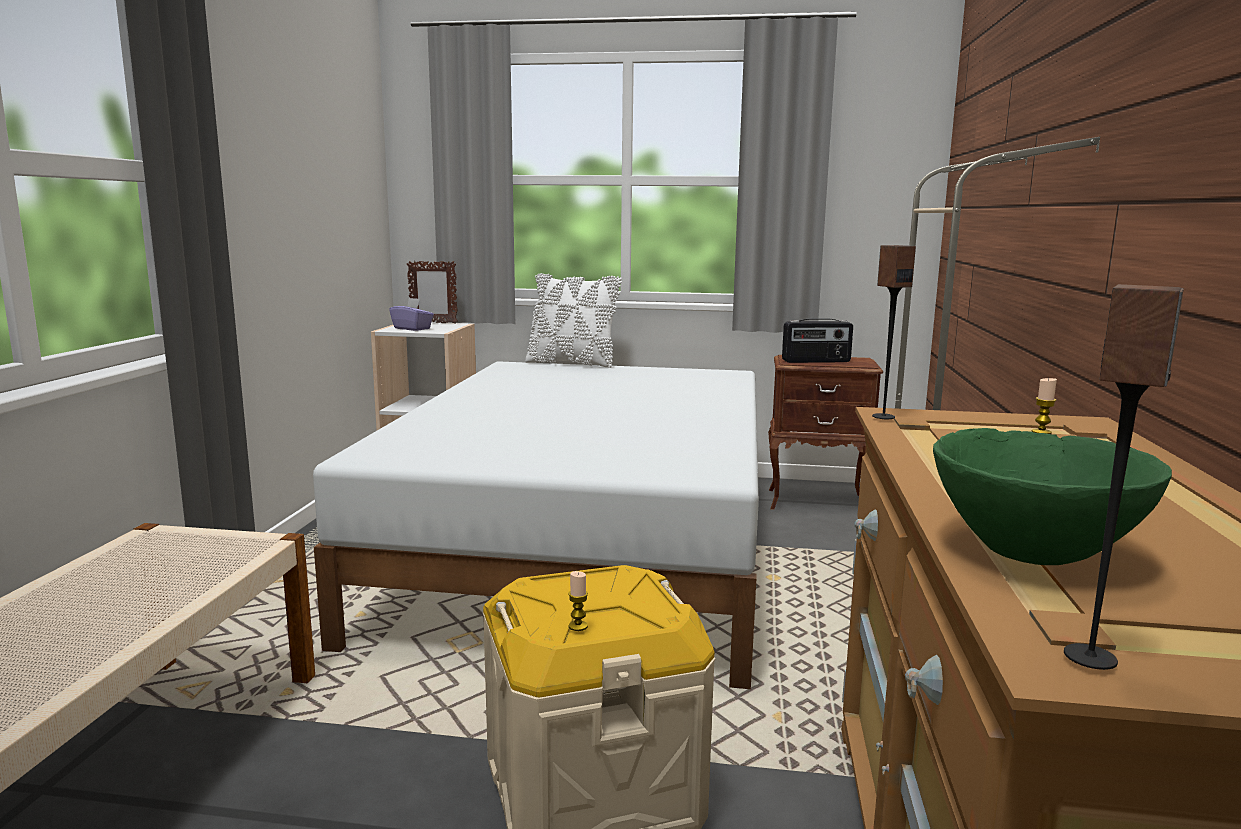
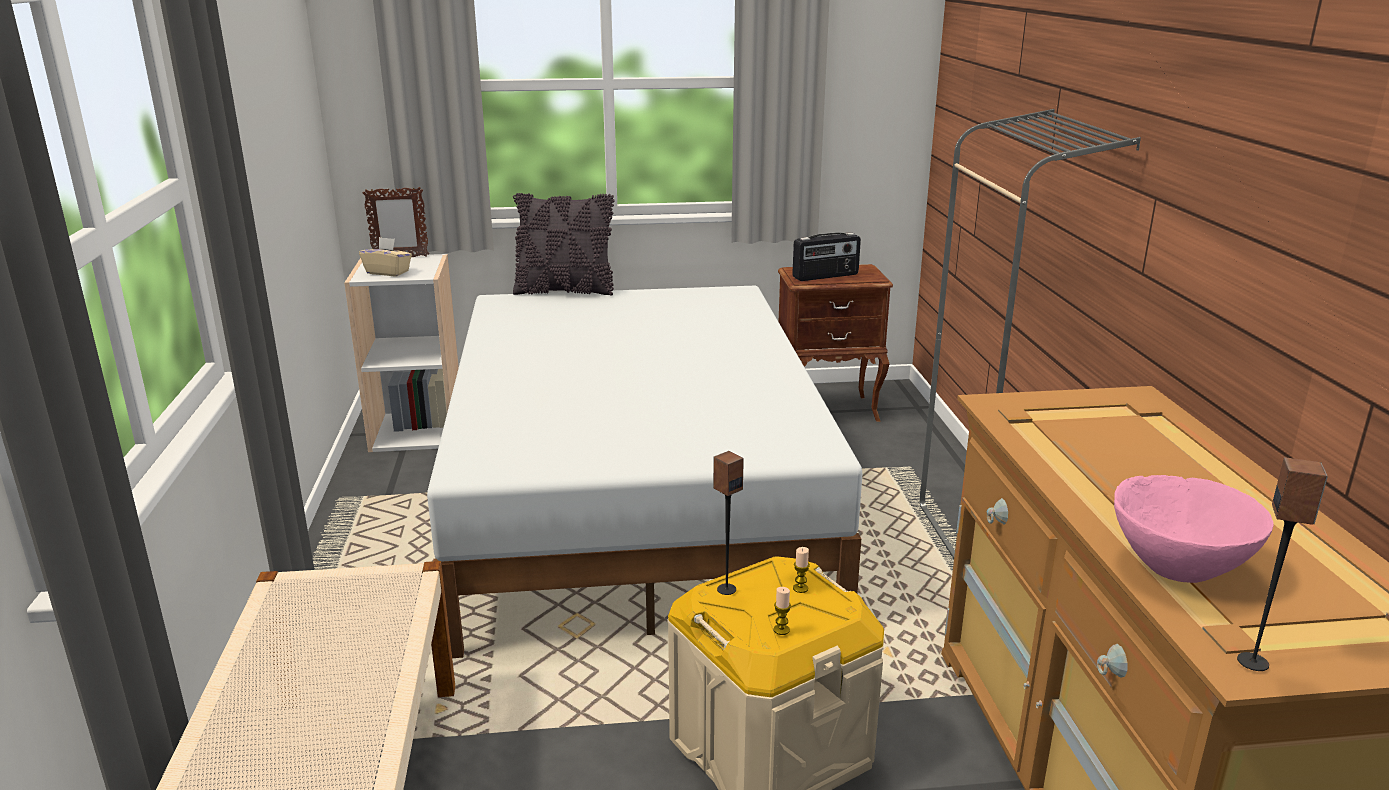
camera: 15 degrees left, 10 degrees up
(412, 328) = (388, 272): purple tissue box -> beige tissue box
(572, 363) = (565, 291): white pillow -> black pillow
(883, 416) = (990, 410): speaker -> speaker (726, 589)
(1034, 553) = (1178, 568): green bowl -> pink bowl
(1041, 432) = (1115, 416): candle -> candle (800, 588)

